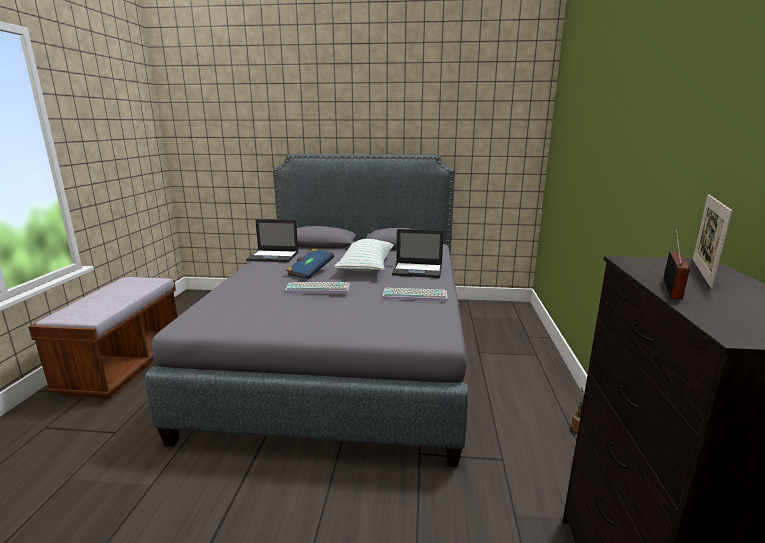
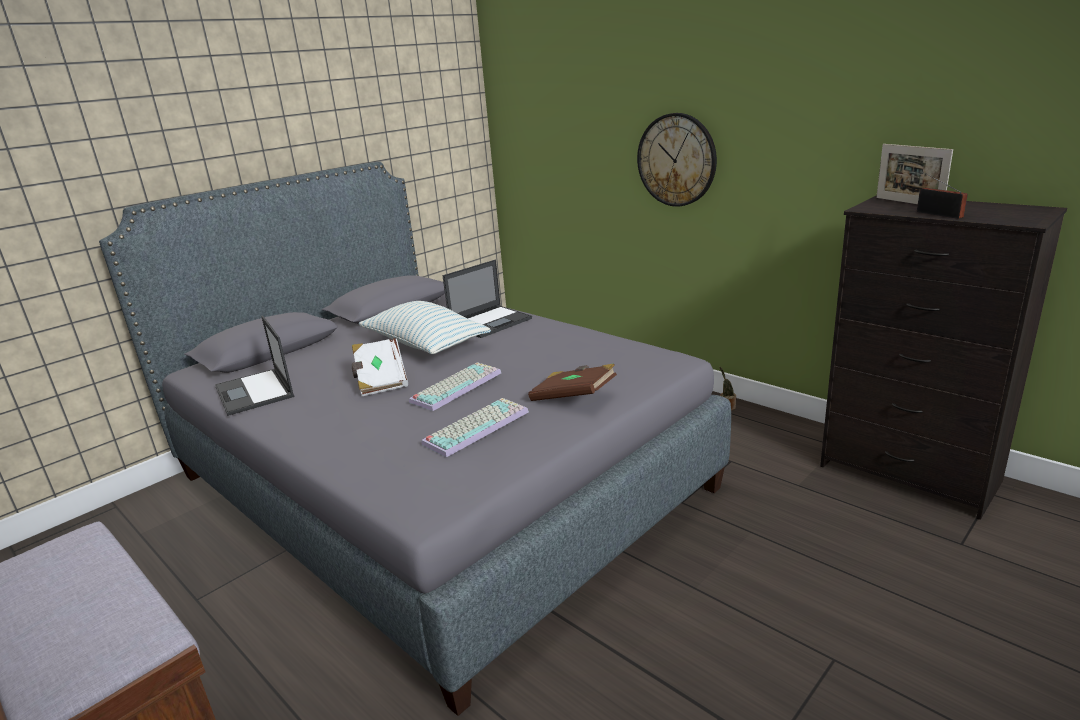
camera: 50 degrees left, 5 degrees up
(274, 256) = (255, 392): laptop -> laptop turned 105 degrees clockwise
(310, 272) = (380, 380): blue book -> white book
(340, 321) = (573, 397): none -> brown book
(415, 295) = (560, 342): keyboard -> keyboard (476, 426)
(611, 187) = (676, 160): none -> wall clock

